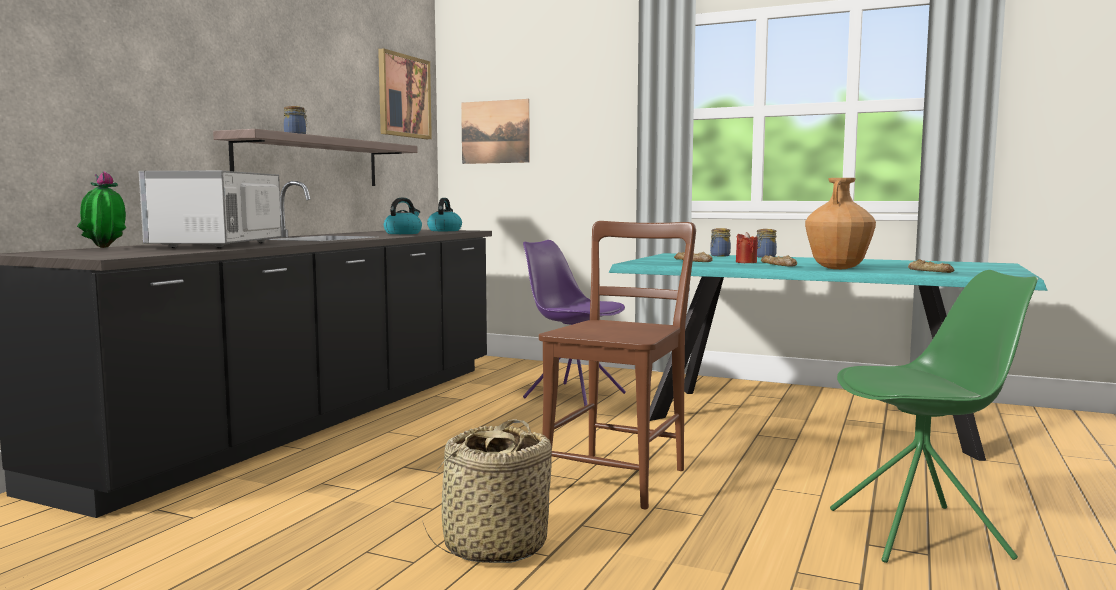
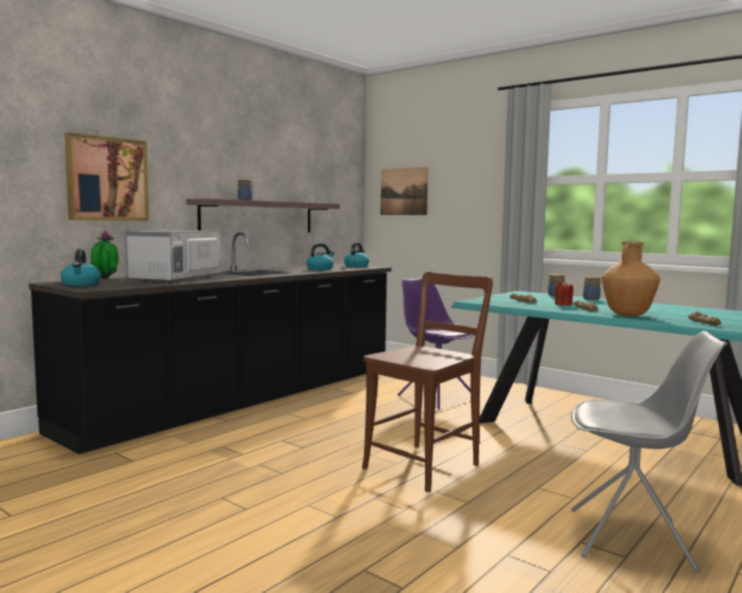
camera: 15 degrees right, 0 degrees up
(78, 253) = (81, 284): none -> kettle
(403, 96) = (336, 166): picture -> picture (107, 179)
(494, 547) = (304, 505): basket -> none
(920, 533) = (632, 539): green chair -> grey chair

